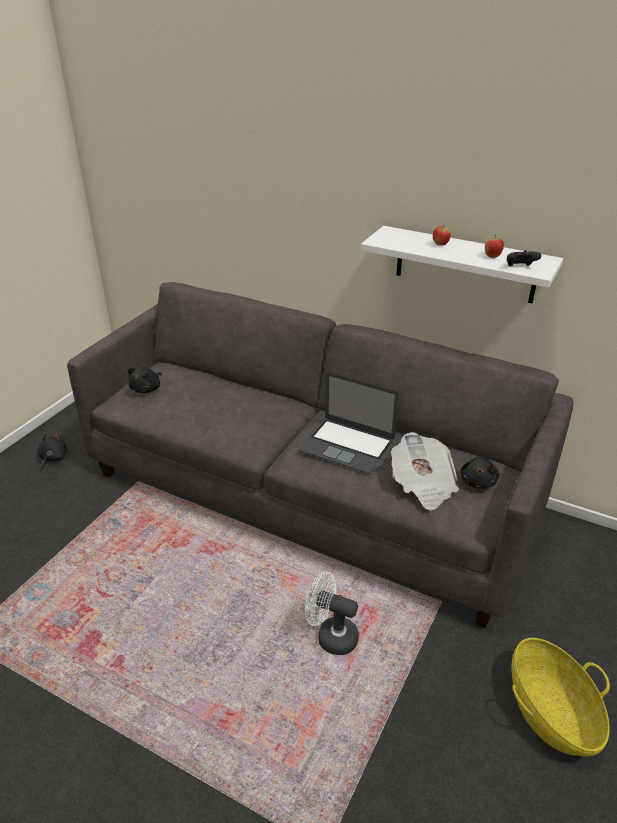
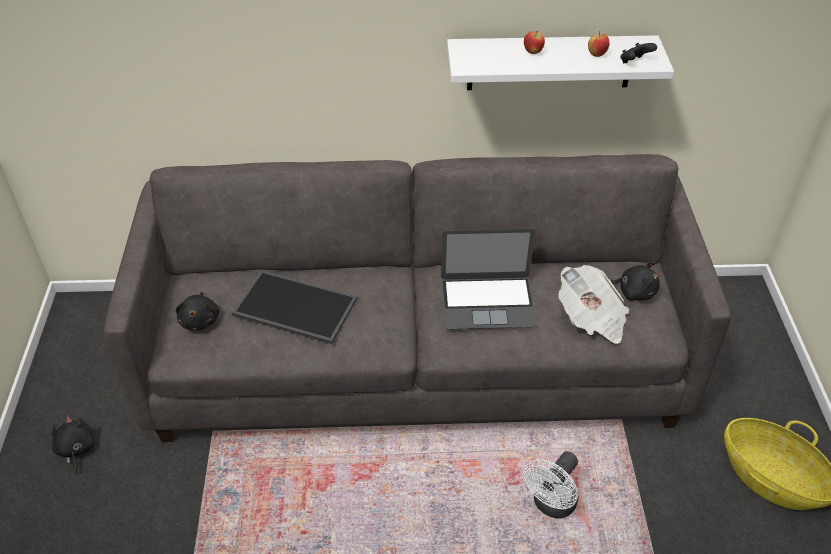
camera: 30 degrees left, 10 degrees up
(207, 400) = (293, 308): none -> tray
(331, 636) = (551, 505): white fan -> white fan turned 45 degrees counterclockwise
(478, 481) = (633, 291): black plush toy -> black plush toy turned 60 degrees counterclockwise

